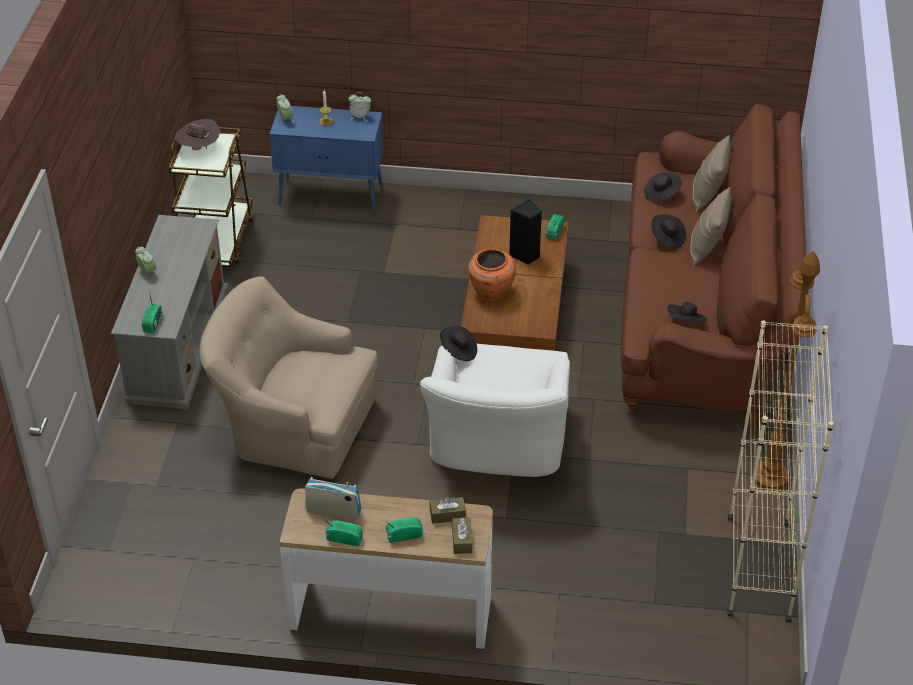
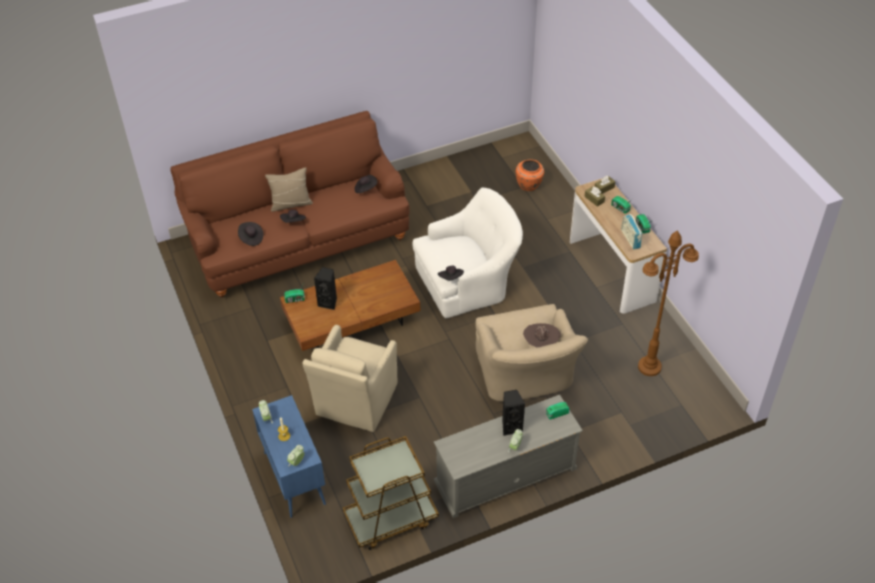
camera: 120 degrees left, 5 degrees up
(175, 280) = (511, 426): none -> black speaker
(199, 149) = (385, 474): brown hat -> brown hat (540, 343)
(389, 270) = (355, 401): none -> beige armchair
(490, 292) = (375, 303): orange vase -> orange vase (529, 186)
(708, 195) = (237, 220): beige pillow -> none
(758, 568) = (472, 162): beige bookcase -> none
(770, 477) = (409, 176): brown floor lamp -> brown floor lamp (649, 366)

